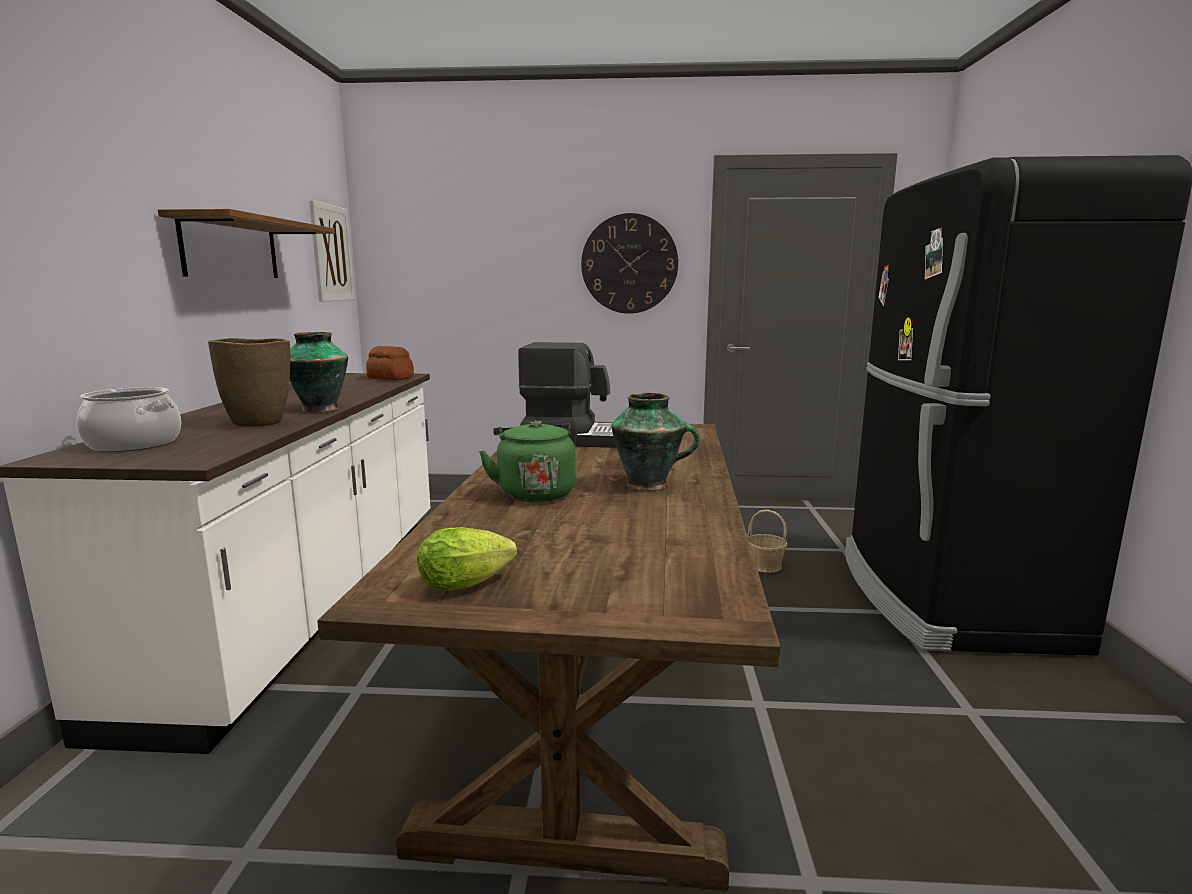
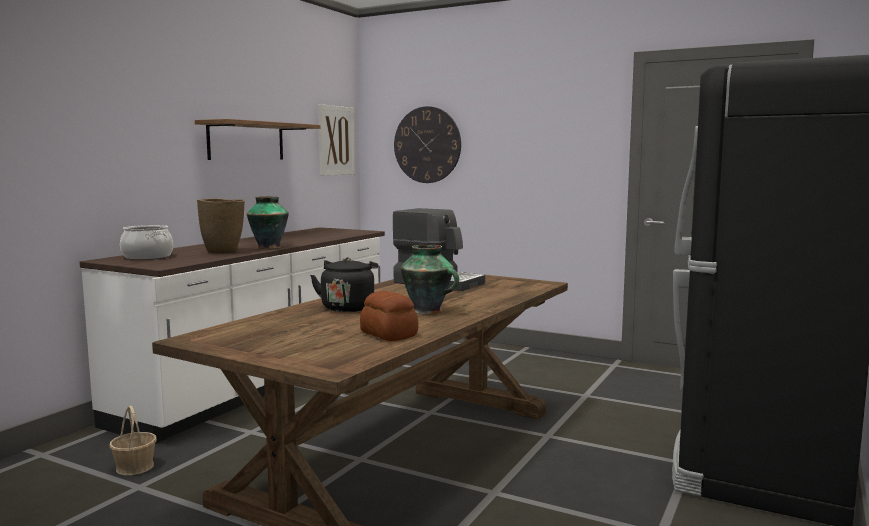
camera: 25 degrees right, 5 degrees down
(390, 378) = (350, 232): bread -> bread (388, 335)
(470, 584) = (237, 339): lettuce -> none
(534, 493) = (348, 307): green kettle -> black kettle
(629, 264) = (560, 146): wall clock -> wall clock (427, 145)
(764, 565) = (614, 414): basket -> basket (135, 467)

